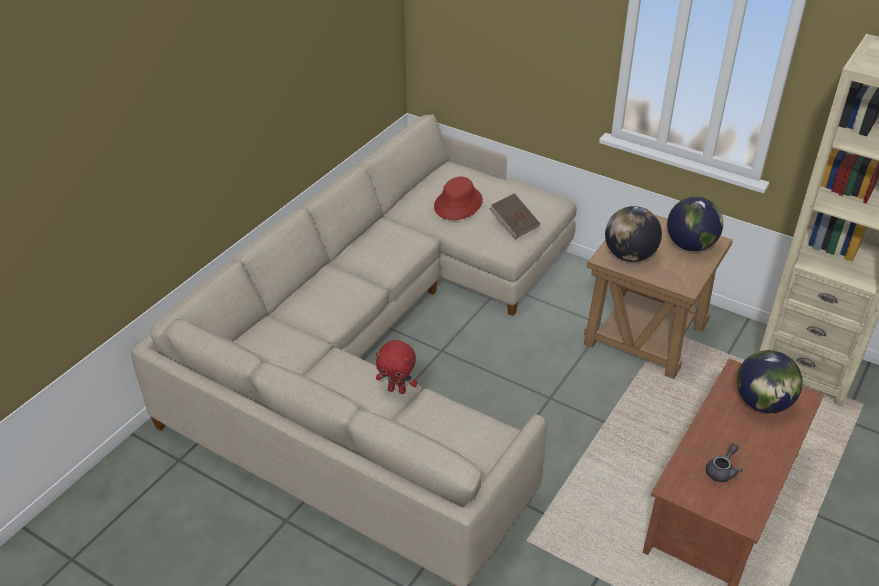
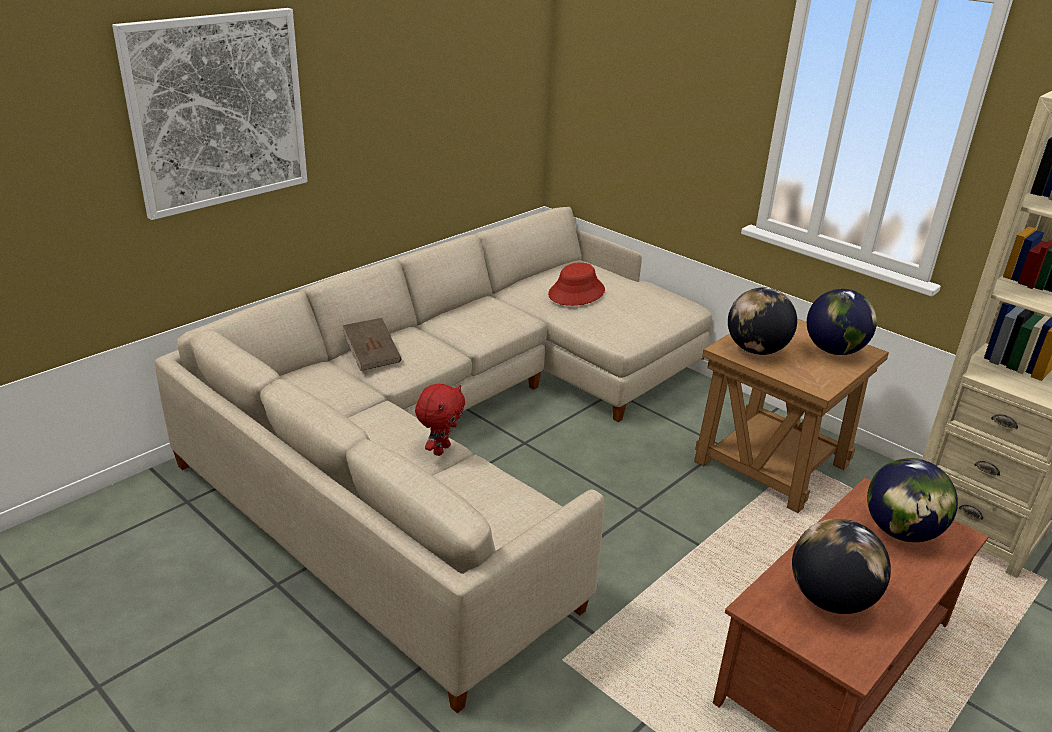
camera: 10 degrees right, 10 degrees down
(154, 131) = (218, 111): none -> picture
(397, 390) = (440, 449): red plush toy -> red plush toy turned 90 degrees counterclockwise
(514, 225) = (634, 319): brown book -> brown book (372, 356)
(722, 470) = (830, 599): grey teapot -> globe

